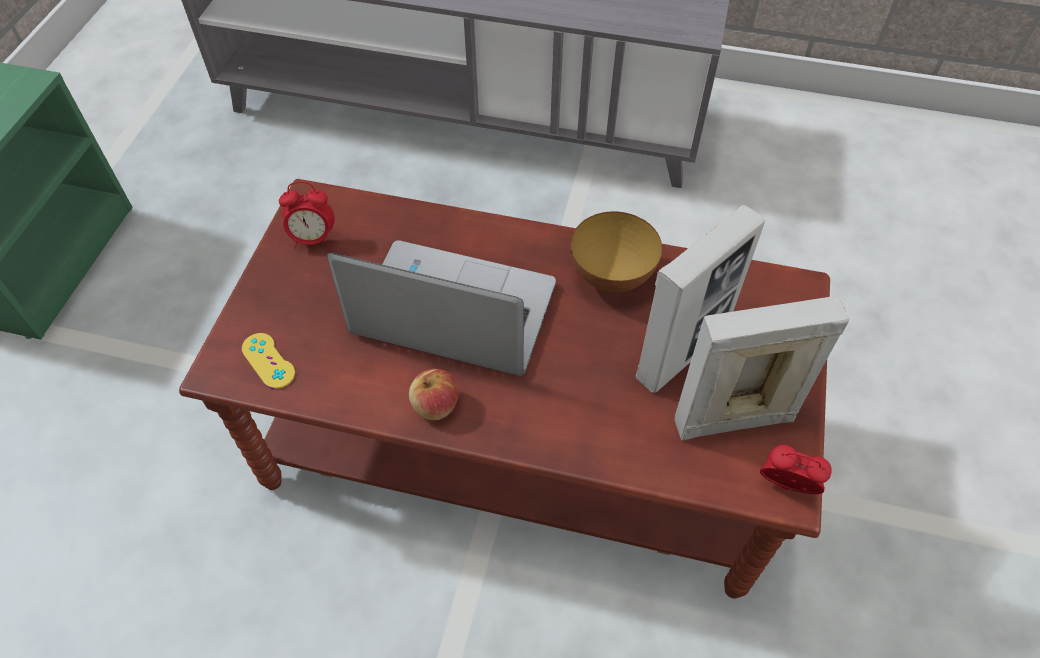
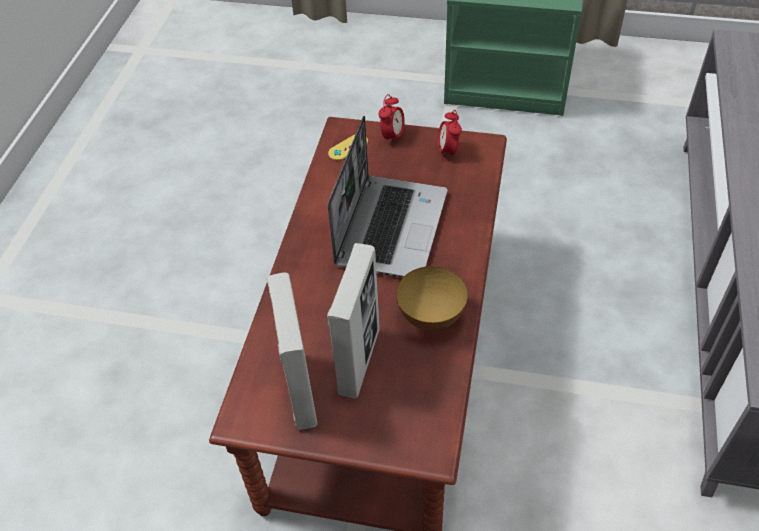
camera: 90 degrees right, 5 degrees down
(435, 405) = (315, 226): apple -> none
(681, 354) = (359, 361): picture frame -> picture frame turned 120 degrees counterclockwise
(784, 487) = (244, 419): alarm clock -> alarm clock (392, 136)

